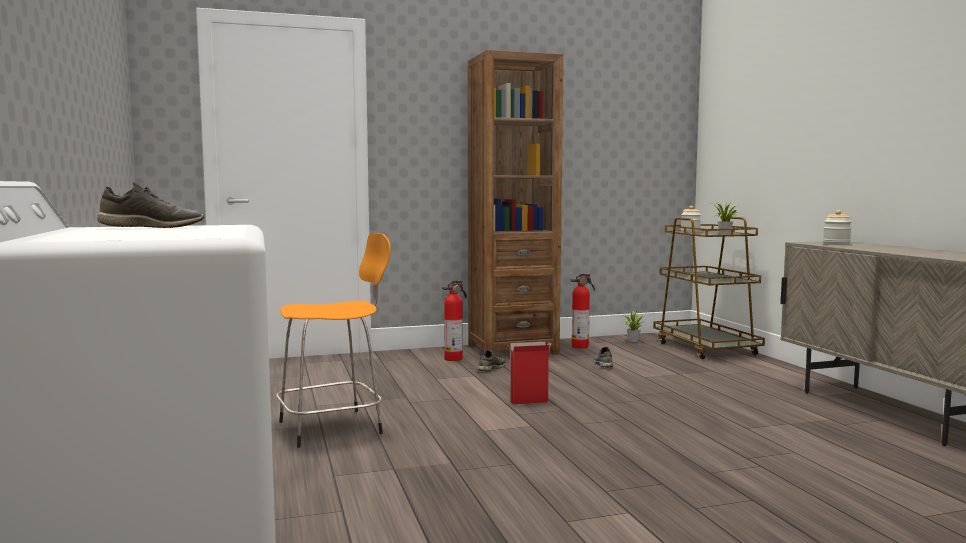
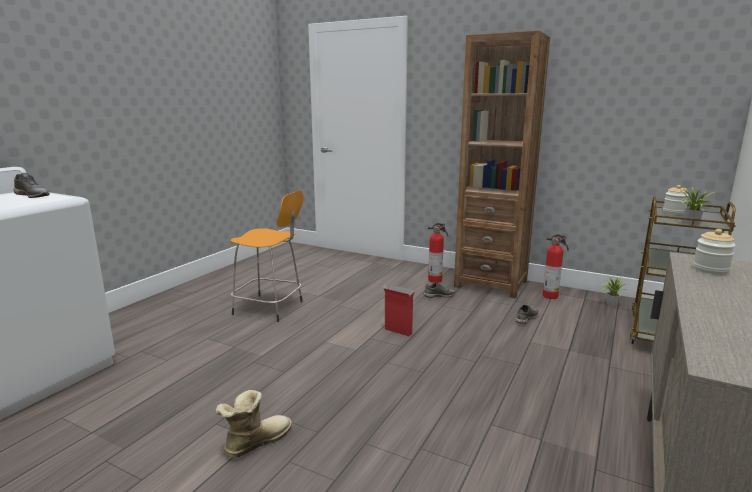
camera: 45 degrees right, 10 degrees up
(637, 512) = (255, 442): none -> boot

